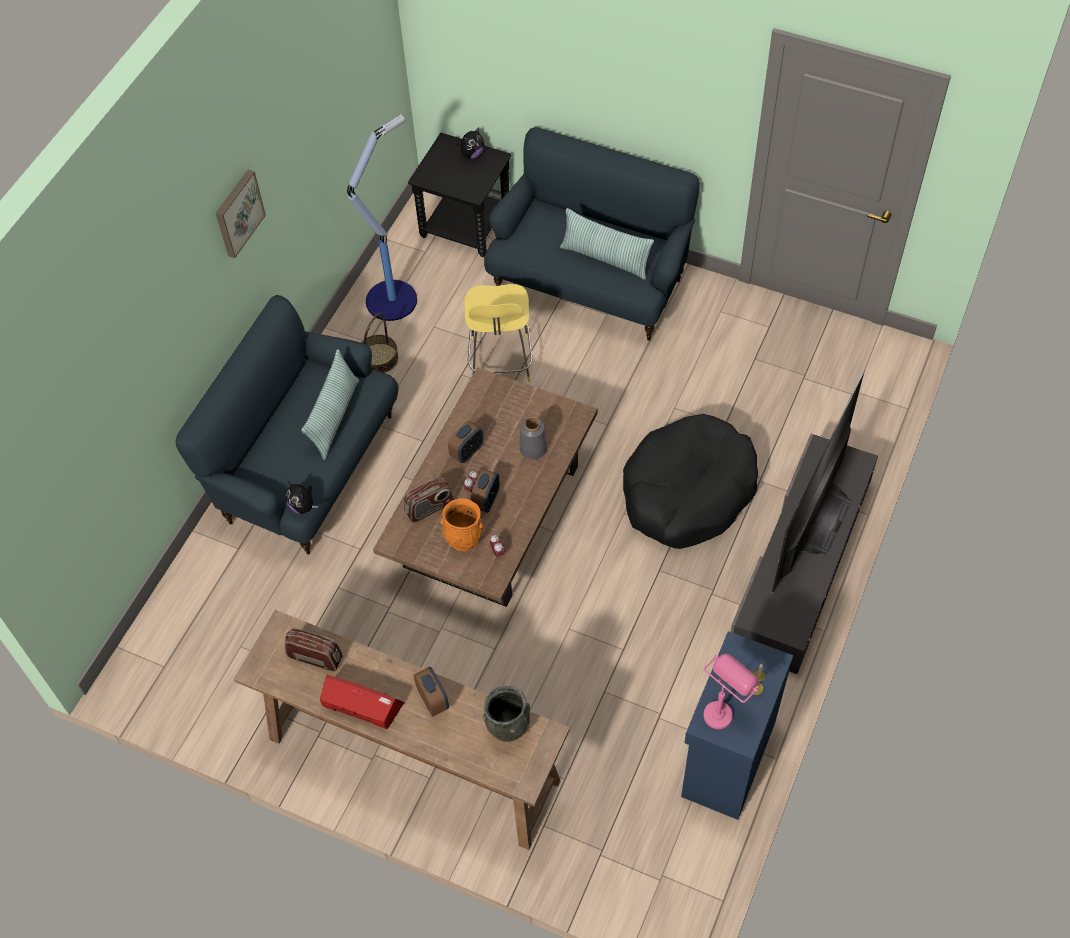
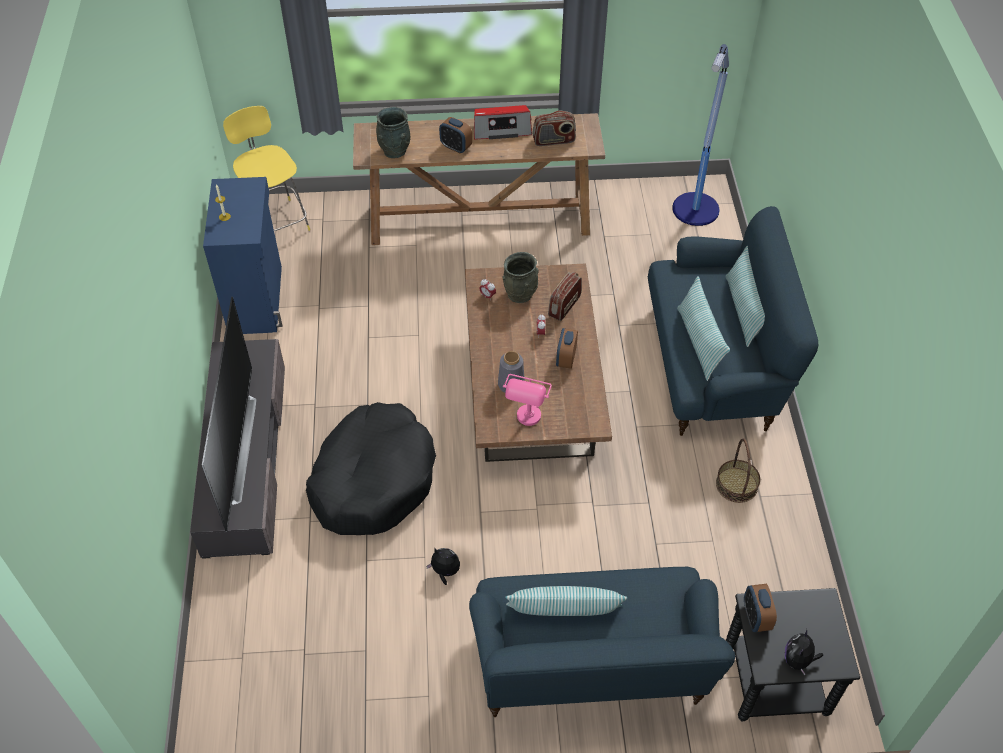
camera: 150 degrees right, 5 degrees down
(237, 213) = (854, 240): picture -> none
(266, 432) = (743, 310): none -> pillow
(303, 506) = (664, 271): plush toy -> plush toy (445, 572)
(393, 299) = (776, 553): floor lamp -> floor lamp (695, 210)
(463, 540) = (520, 294): orange vase -> grey vase
(486, 500) = (522, 329): alarm clock -> alarm clock (756, 617)
(500, 362) = (620, 530): yellow stool -> yellow stool (275, 221)
(723, 708) = (244, 198): pink table lamp -> pink table lamp (527, 423)

